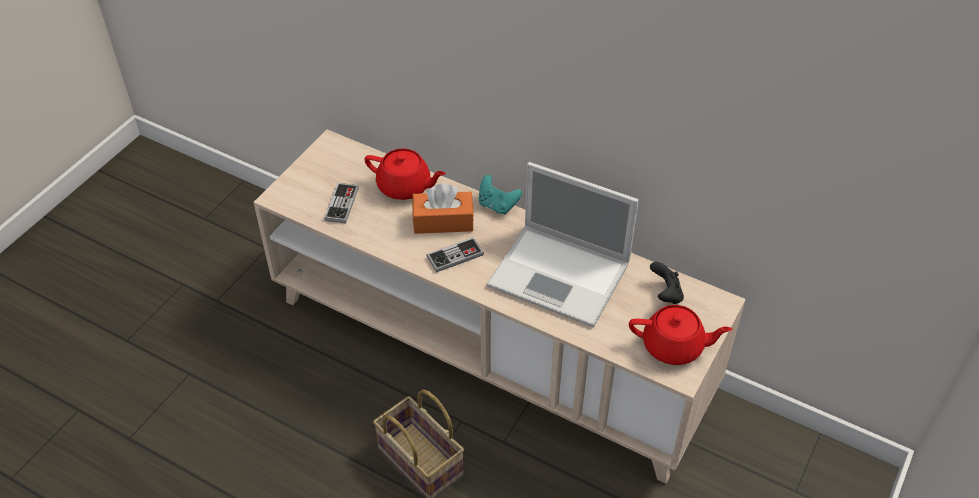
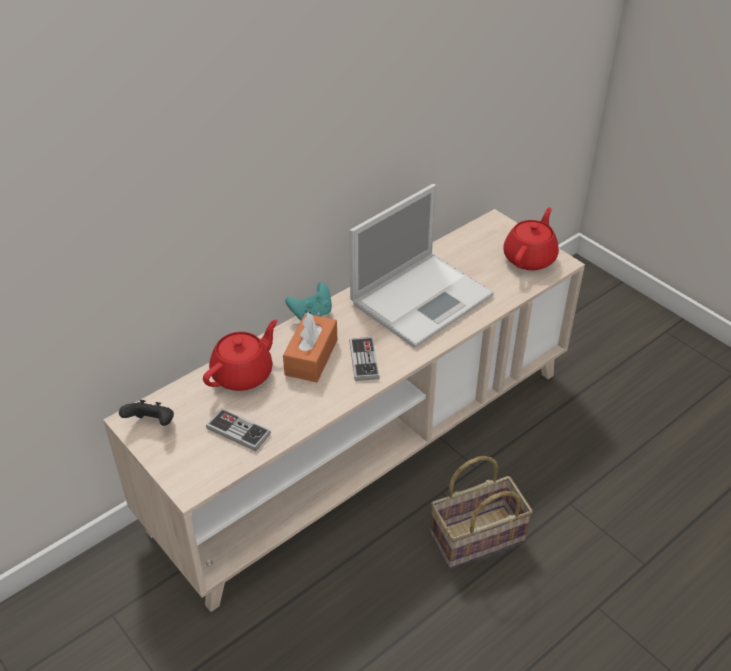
camera: 70 degrees left, 5 degrees down
(665, 294) = (472, 246): black game controller -> black game controller (152, 424)

